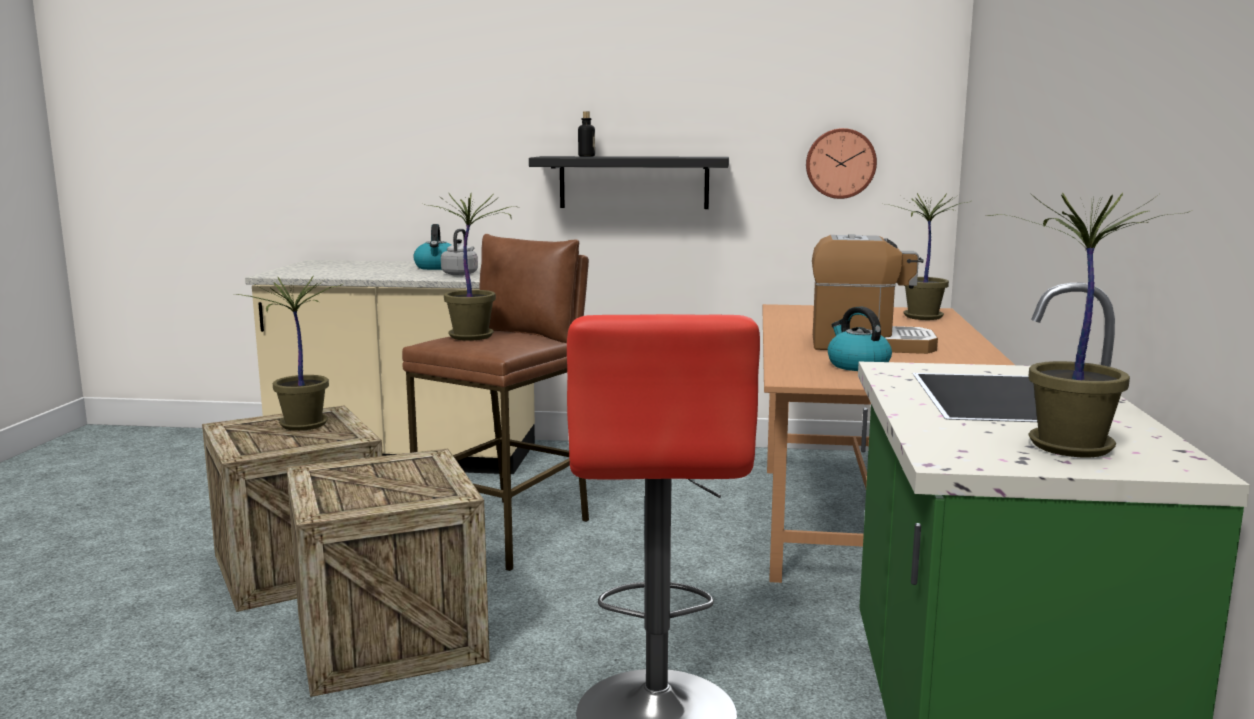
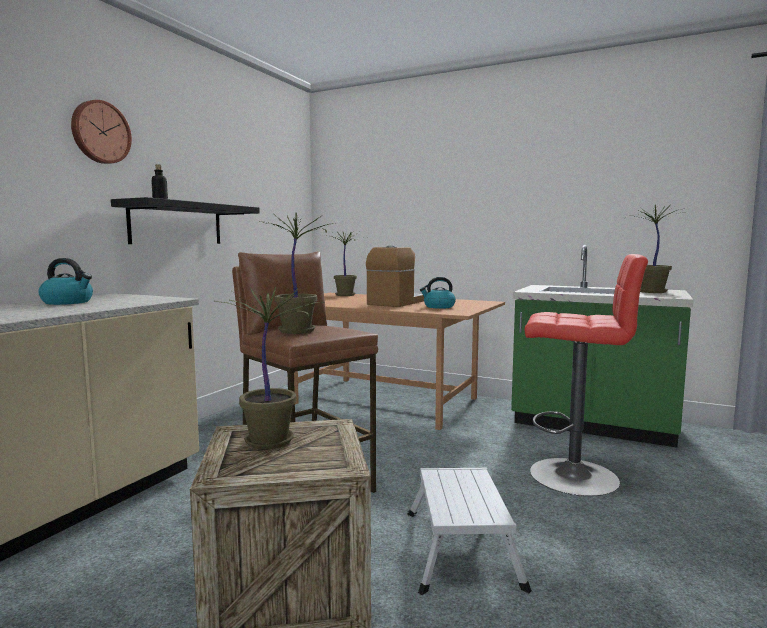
camera: 70 degrees left, 5 degrees down
(389, 637) = (461, 547): crate -> white step ladder
(461, 274) = (130, 301): grey kettle -> none
(840, 163) = (274, 216): wall clock -> wall clock (100, 132)

